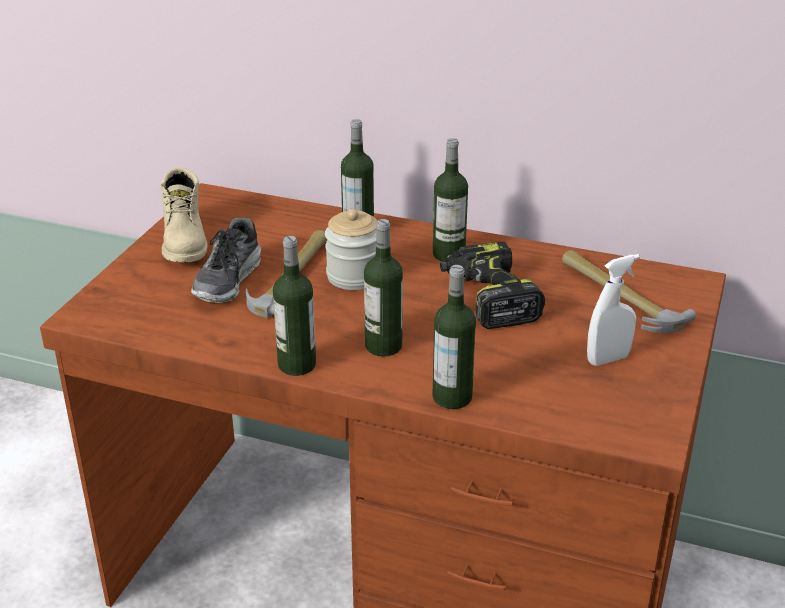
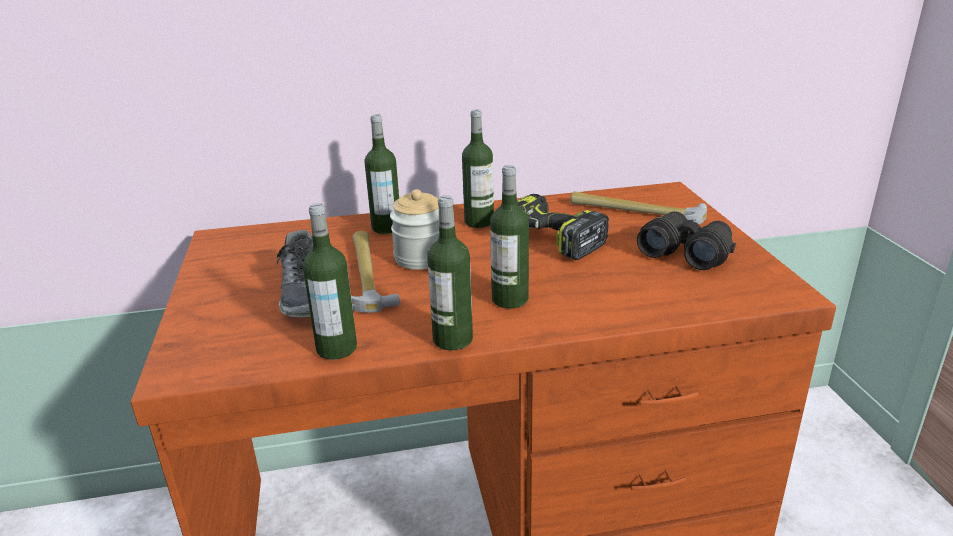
camera: 30 degrees left, 5 degrees down
(185, 242) = (228, 277): beige boot -> none
(452, 397) = (614, 317): bottle -> bottle (336, 348)
(608, 359) = (685, 253): white spray bottle -> black binoculars

